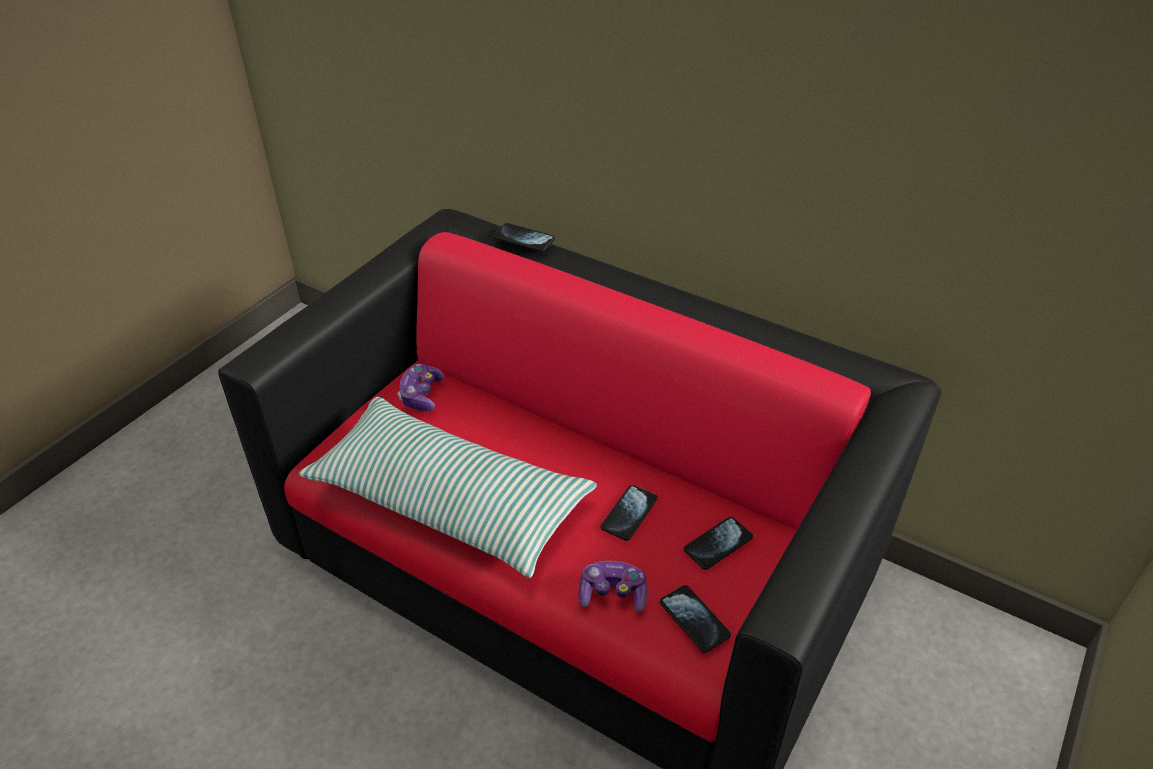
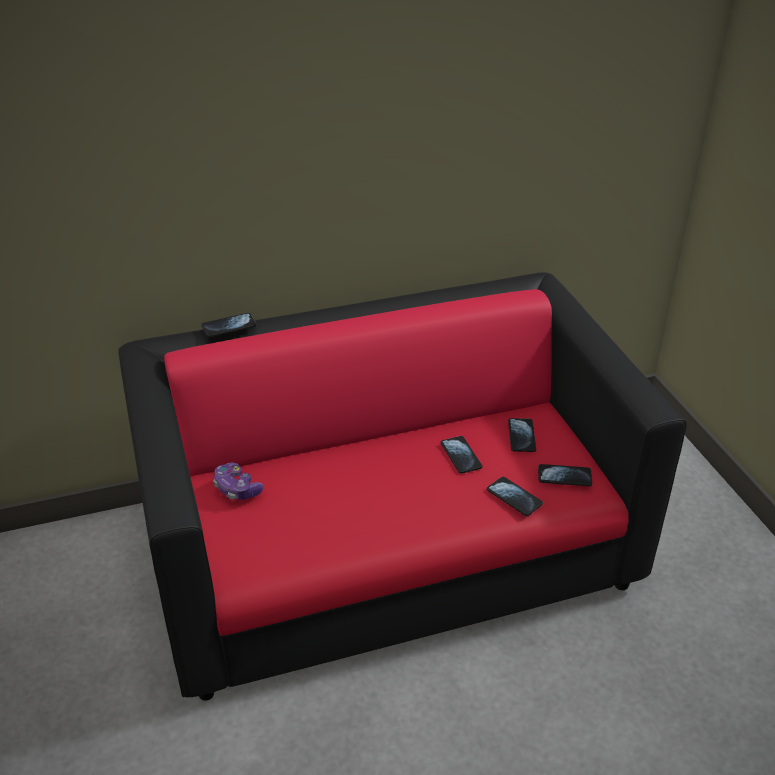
camera: 50 degrees left, 5 degrees down
(449, 500) = (355, 528): pillow -> none
(613, 594) = (514, 497): game controller -> phone

